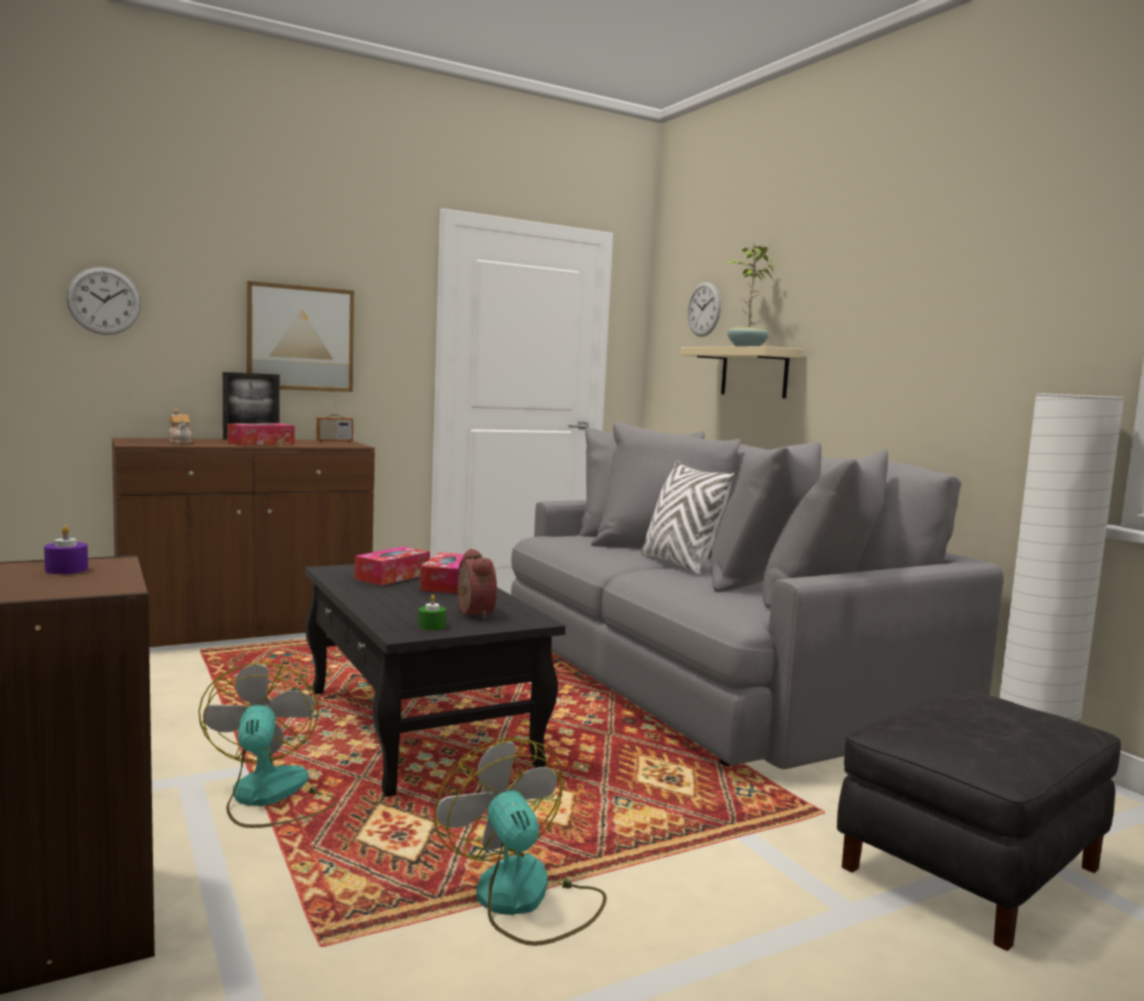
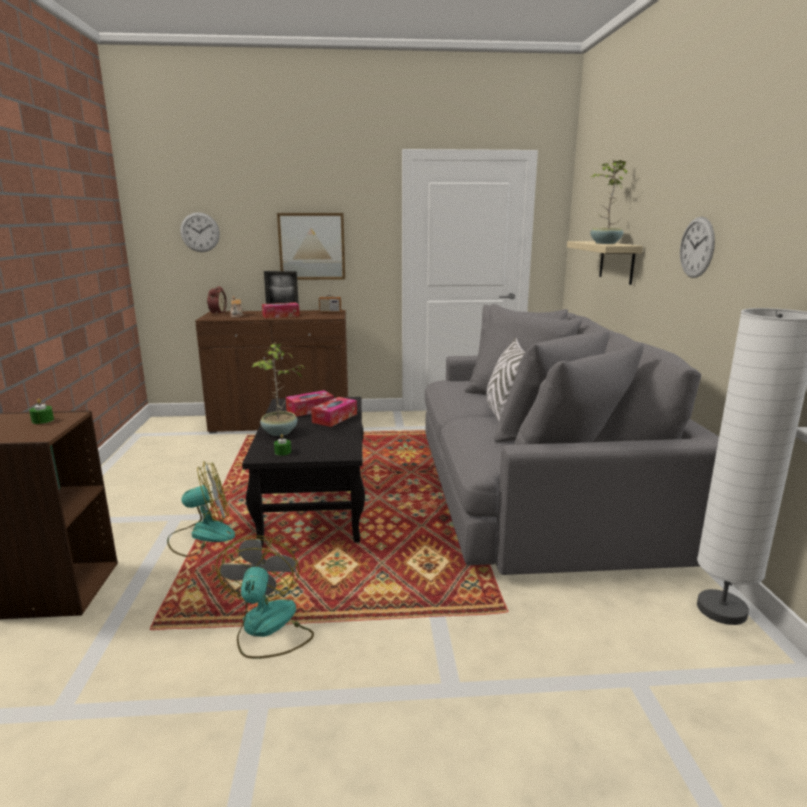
camera: 25 degrees right, 10 degrees up
(66, 569) = (42, 420): purple candle -> green candle
(270, 797) = (202, 535): fan -> fan turned 60 degrees clockwise
(387, 605) = (279, 432): none -> potted plant
(471, 613) = (318, 444): alarm clock -> alarm clock (216, 312)
(704, 309) = (595, 208): wall clock -> wall clock (697, 247)
(969, 867) = (574, 679): black ottoman -> none

